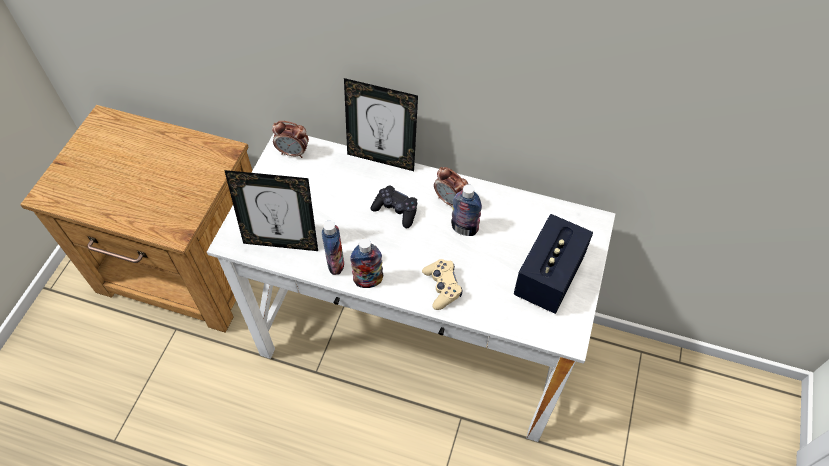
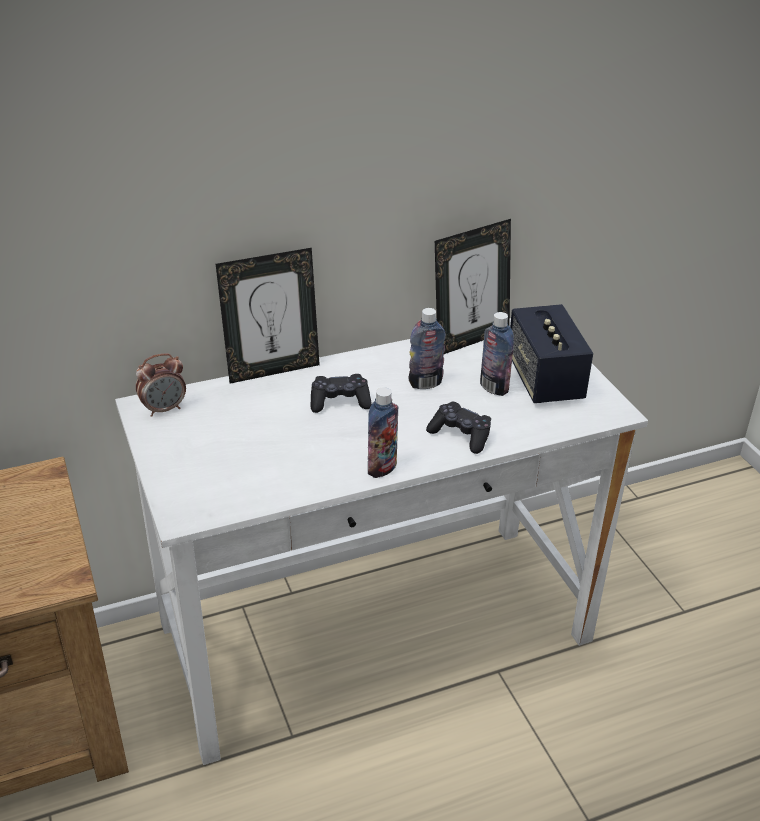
camera: 40 degrees left, 20 degrees down
(282, 242) = (245, 486): picture frame -> picture frame (469, 340)
(336, 264) = (330, 473): bottle -> bottle (494, 387)
(442, 287) = (460, 435): beige game controller -> black game controller
(450, 201) = (385, 370): alarm clock -> none

